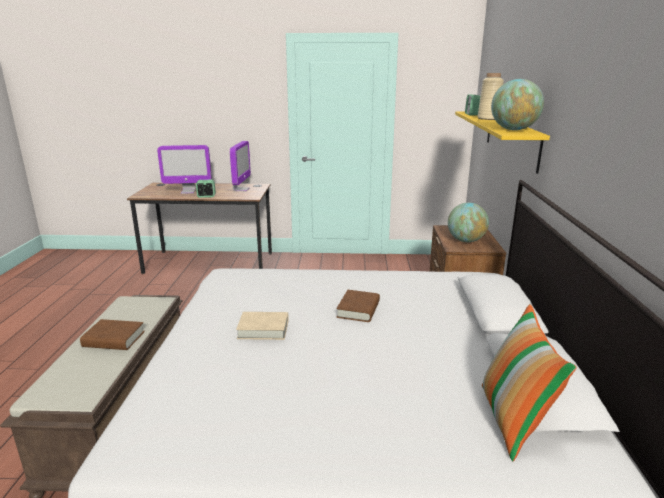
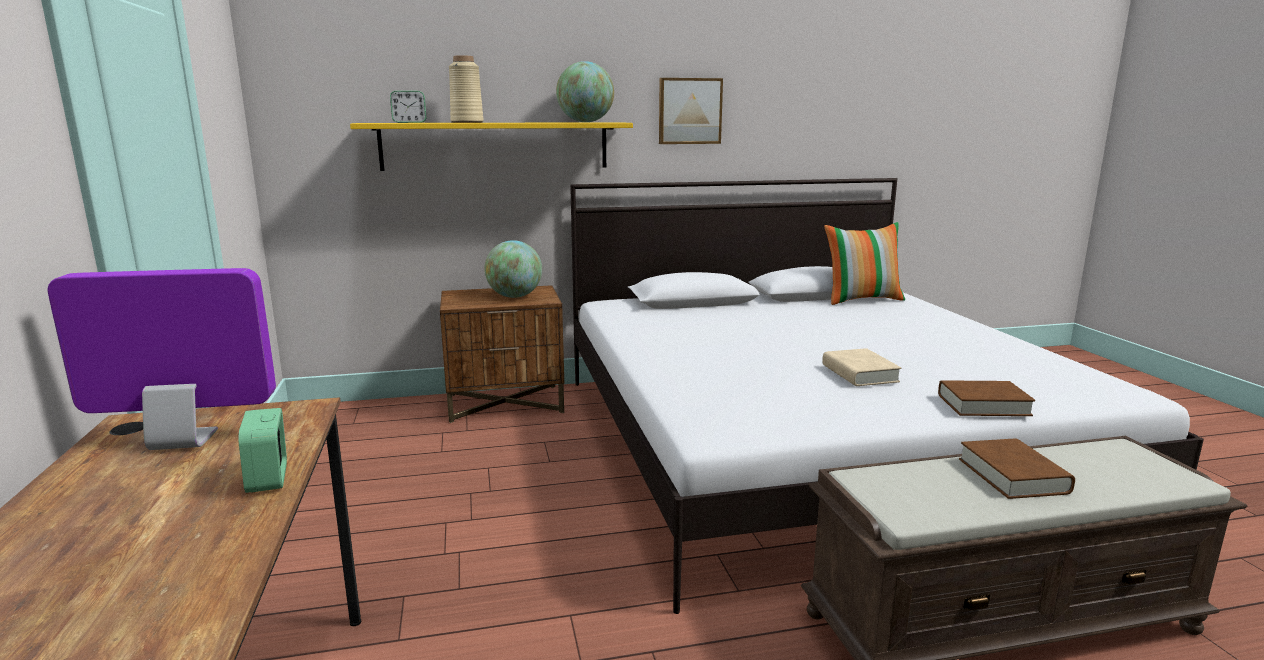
camera: 105 degrees left, 5 degrees down
(188, 192) = (154, 539): monitor -> none
(358, 310) = (753, 341): brown book -> brown book (983, 405)
(581, 135) = (689, 111): none -> picture

